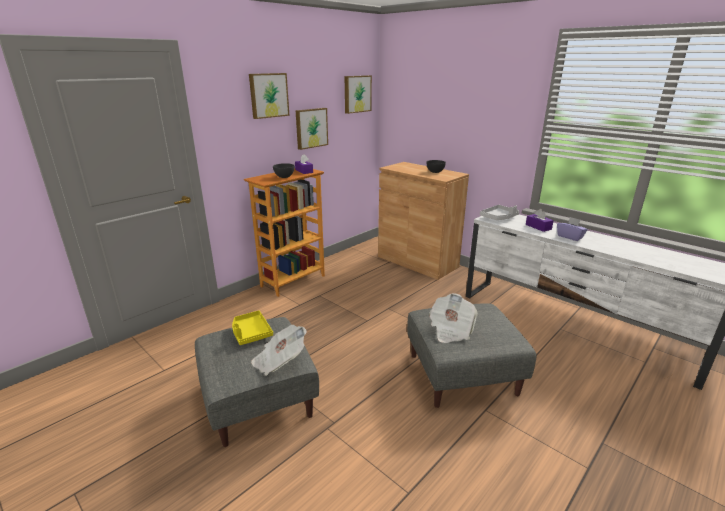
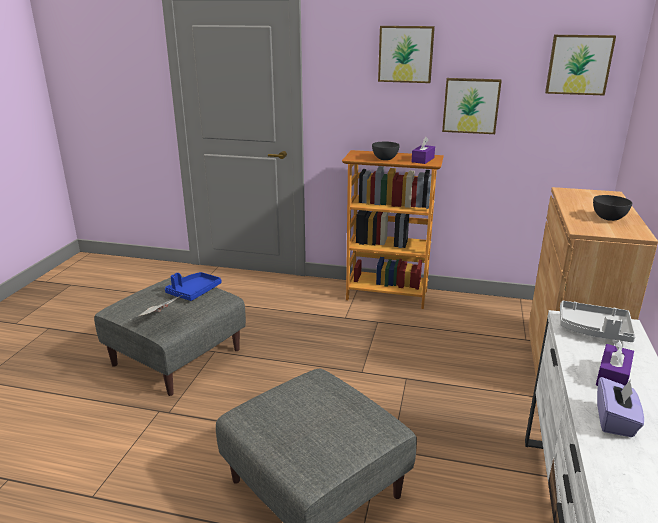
camera: 60 degrees right, 0 degrees up
(251, 333) = (194, 292): yellow tray -> blue tray
(451, 329) = (293, 407): newspaper -> none

